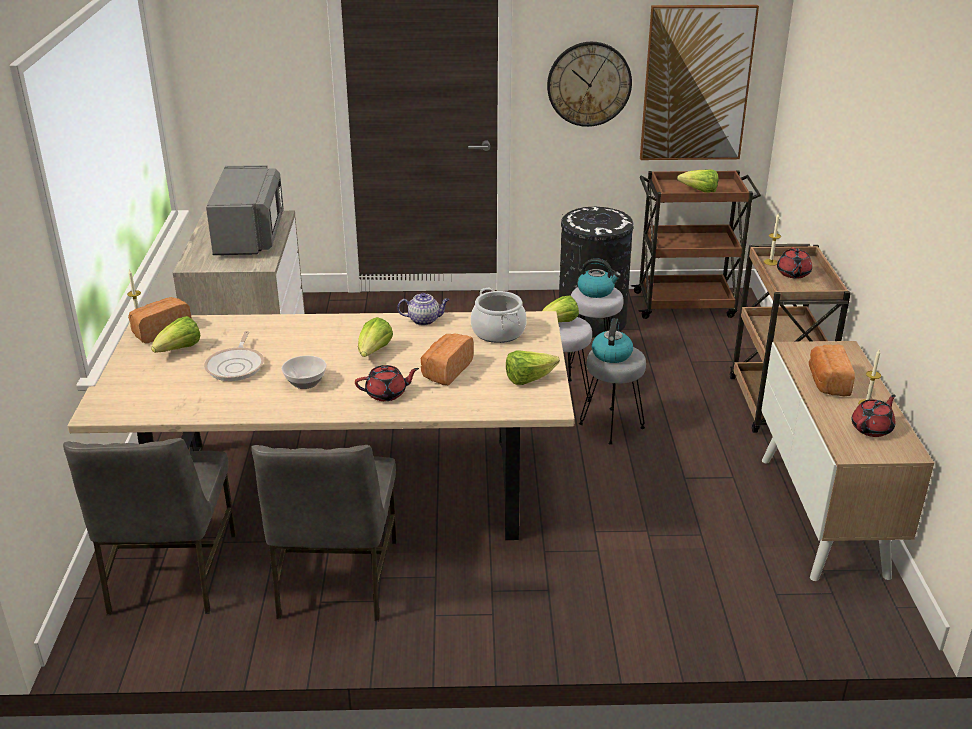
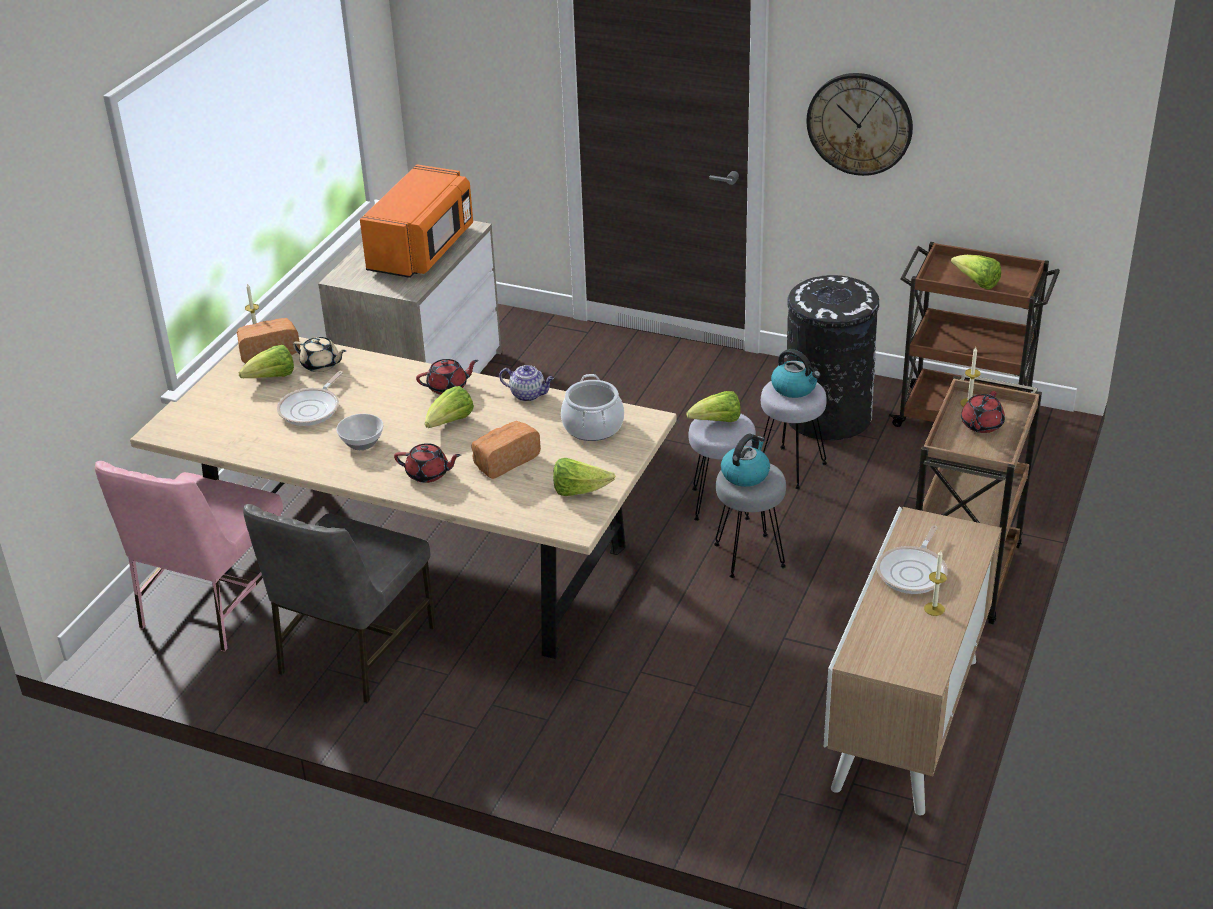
camera: 25 degrees right, 5 degrees up
(170, 575) = (212, 604): grey chair -> pink chair
(219, 332) = (321, 365): none -> beige teapot
(250, 236) = (422, 250): grey microwave -> orange microwave
(696, 84) = (996, 143): picture -> none
(827, 383) = (913, 572): bread -> frying pan
(872, 428) = (911, 639): red teapot -> red teapot (448, 387)

